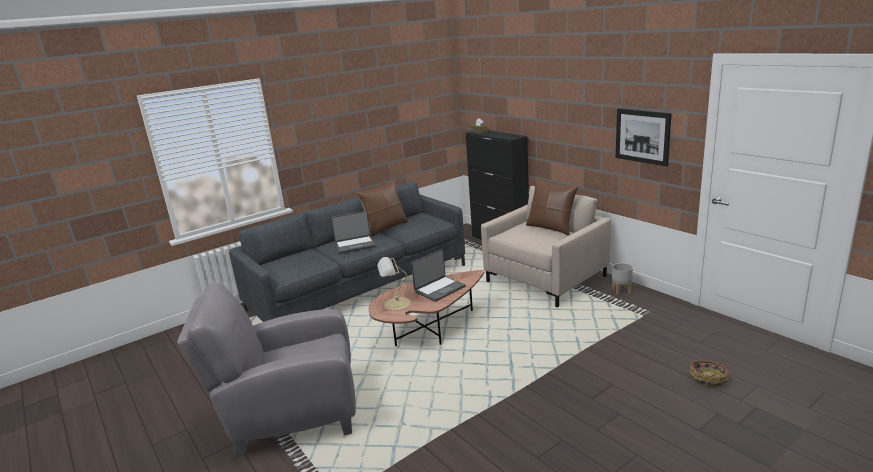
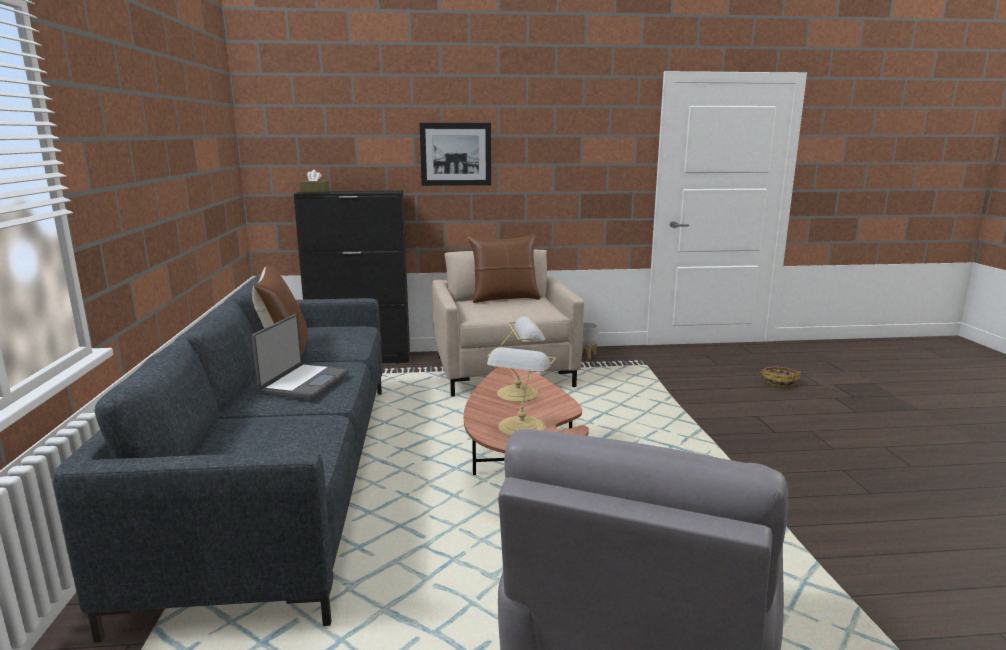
camera: 60 degrees left, 5 degrees down
(439, 289) = (520, 393): laptop -> table lamp
(642, 136) = (585, 168): picture -> picture (455, 154)

